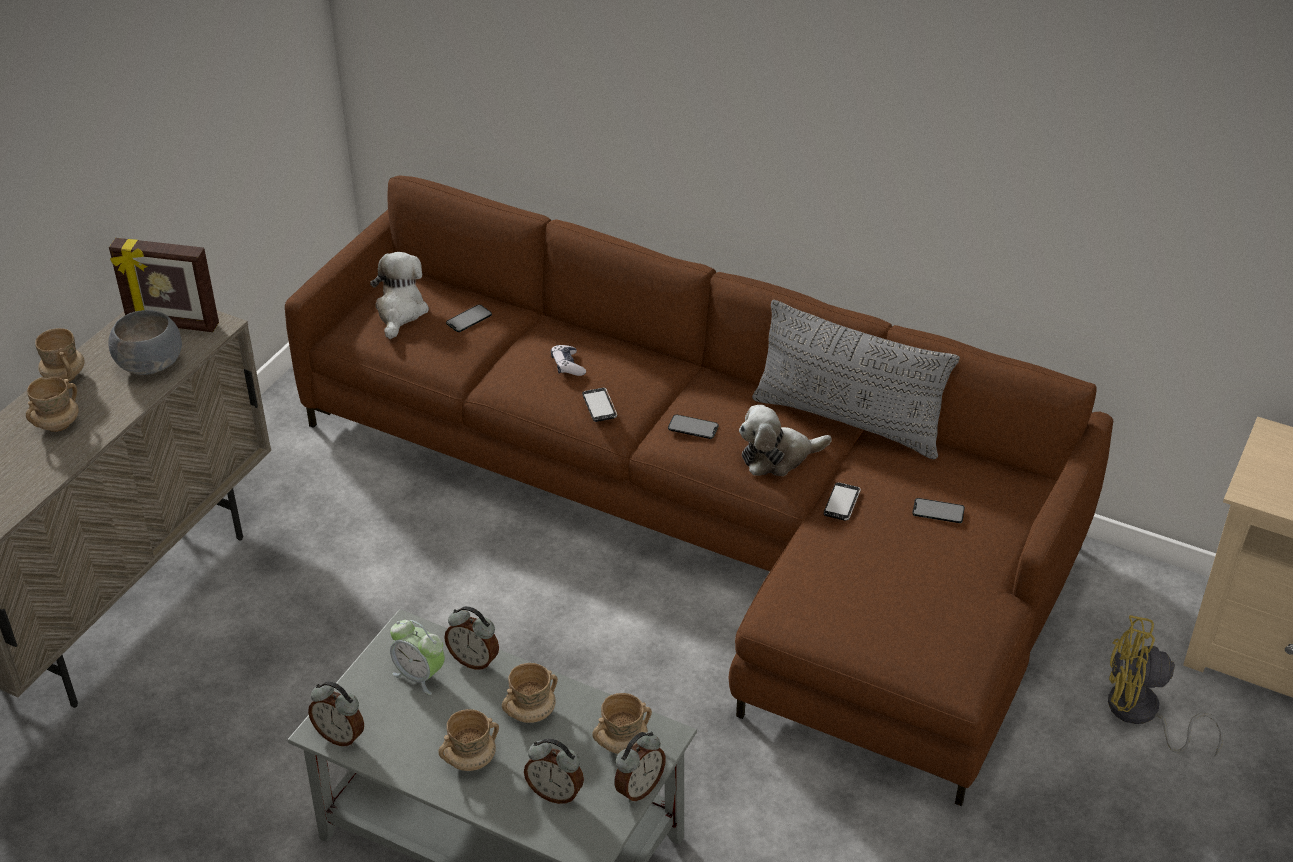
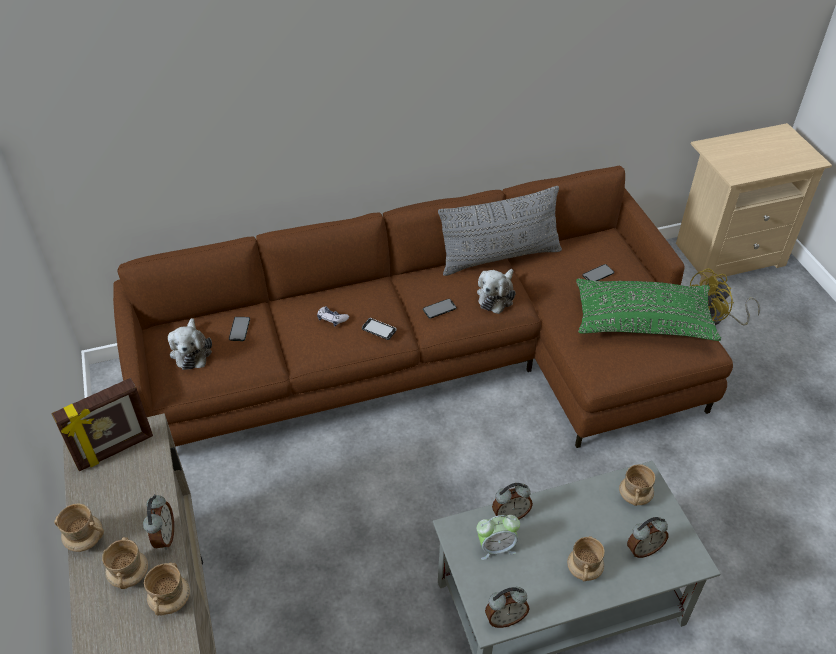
camera: 45 degrees left, 5 degrees up
(152, 364) = (139, 486): grey bowl -> none
(400, 312) = (191, 351): plush toy -> plush toy turned 150 degrees counterclockwise
(531, 713) = (575, 518): beige mug -> beige mug (171, 601)
(638, 788) = (672, 512): alarm clock -> alarm clock (164, 537)
(842, 503) = (553, 299): phone -> none
(915, 596) = (642, 321): none -> green pillow

